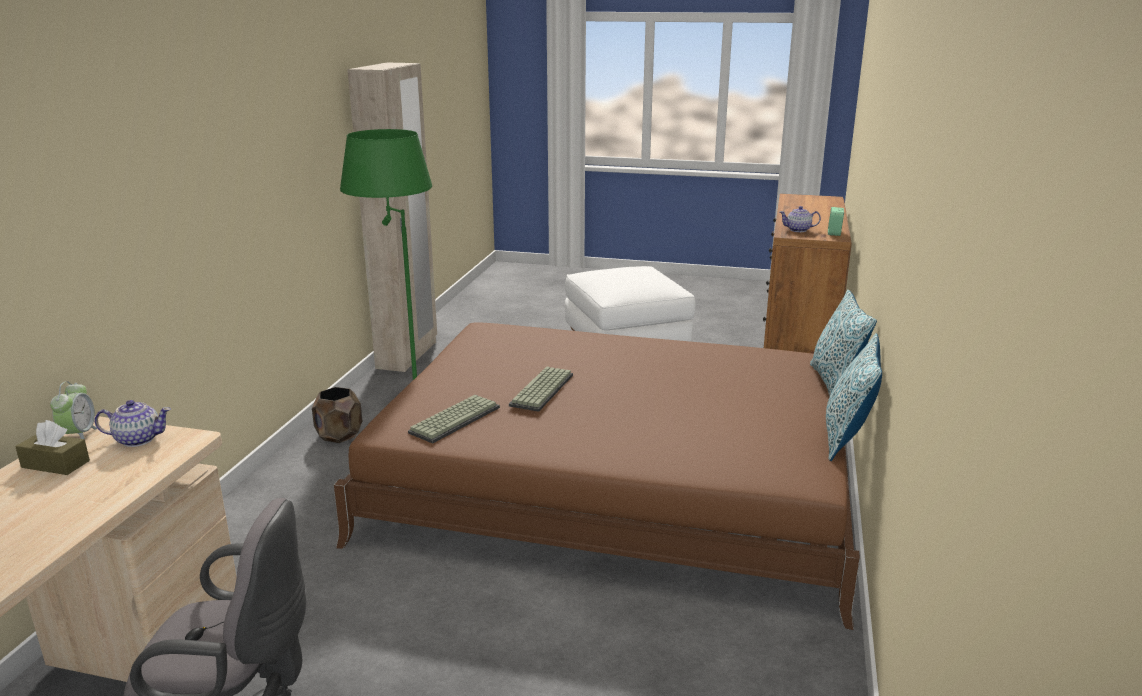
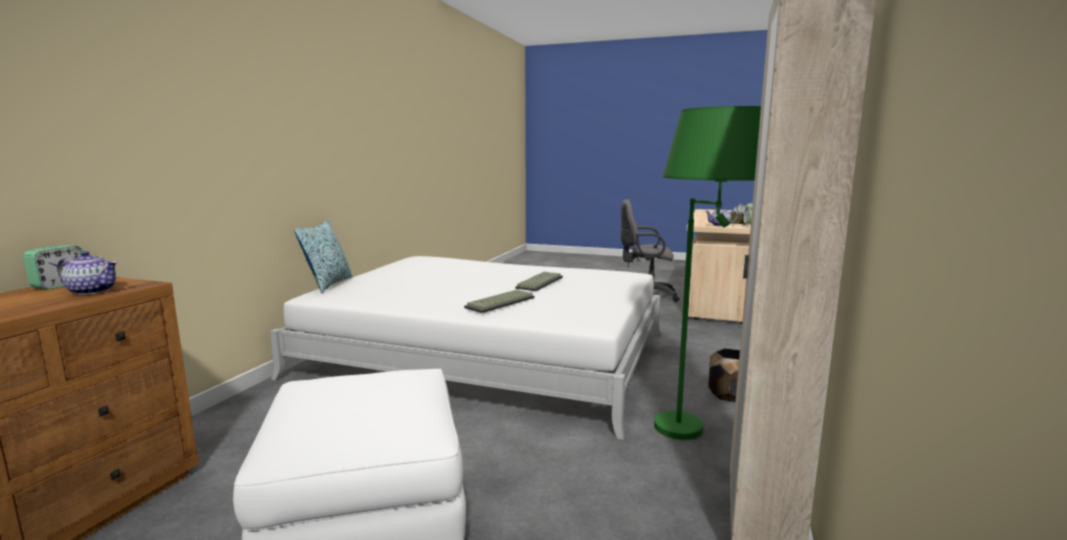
camera: 175 degrees left, 10 degrees down
(454, 419) = (595, 276): keyboard -> keyboard (500, 303)
(616, 483) = (487, 354): brown bed -> white bed
(846, 438) = (376, 266): pillow -> none

